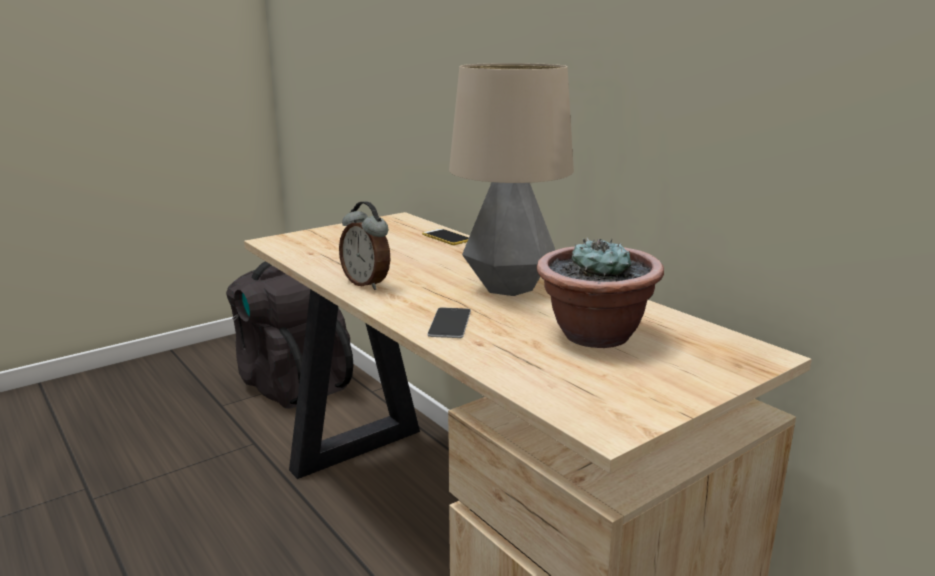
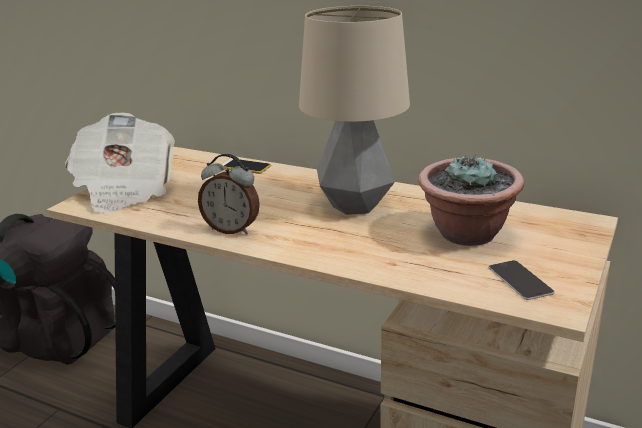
camera: 25 degrees left, 5 degrees up
(321, 237) = (124, 190): none -> newspaper
(450, 323) = (348, 251): phone -> phone (520, 280)

